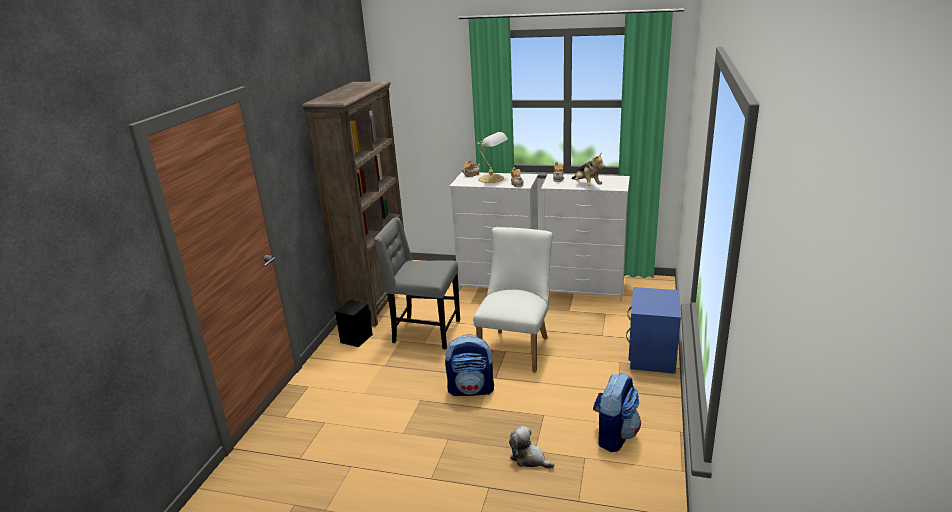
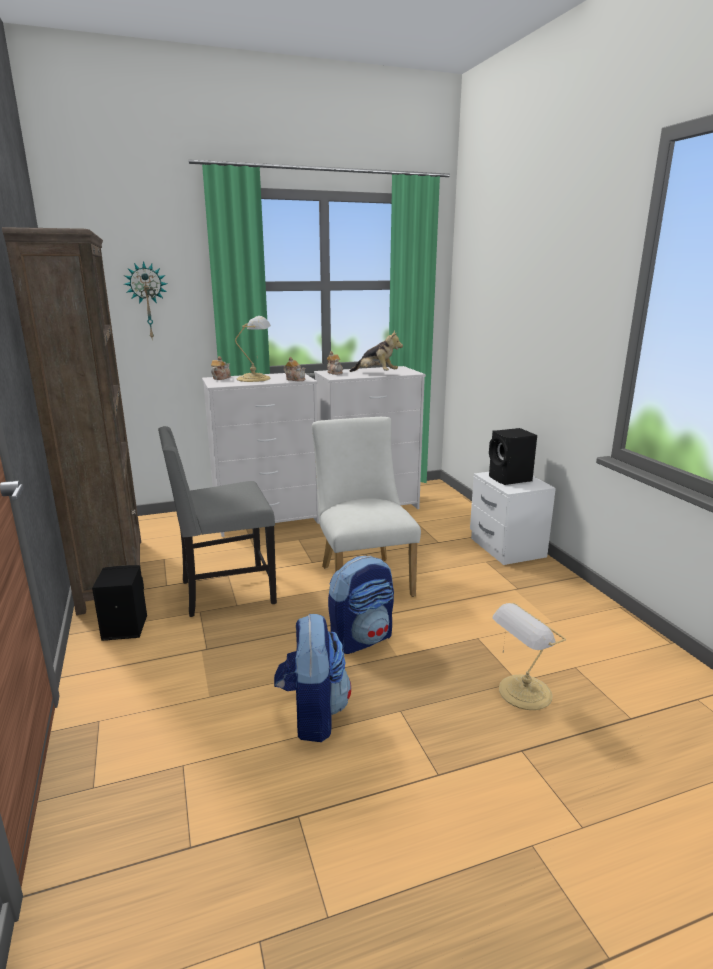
camera: 35 degrees left, 5 degrees down
(433, 113) = (147, 301): none -> wall clock
(529, 458) = (523, 693): plush toy -> table lamp
(614, 435) = (571, 632): backpack -> backpack (312, 714)
(650, 355) = (505, 548): blue nightstand -> white nightstand
(654, 300) = (510, 479): none -> black speaker

